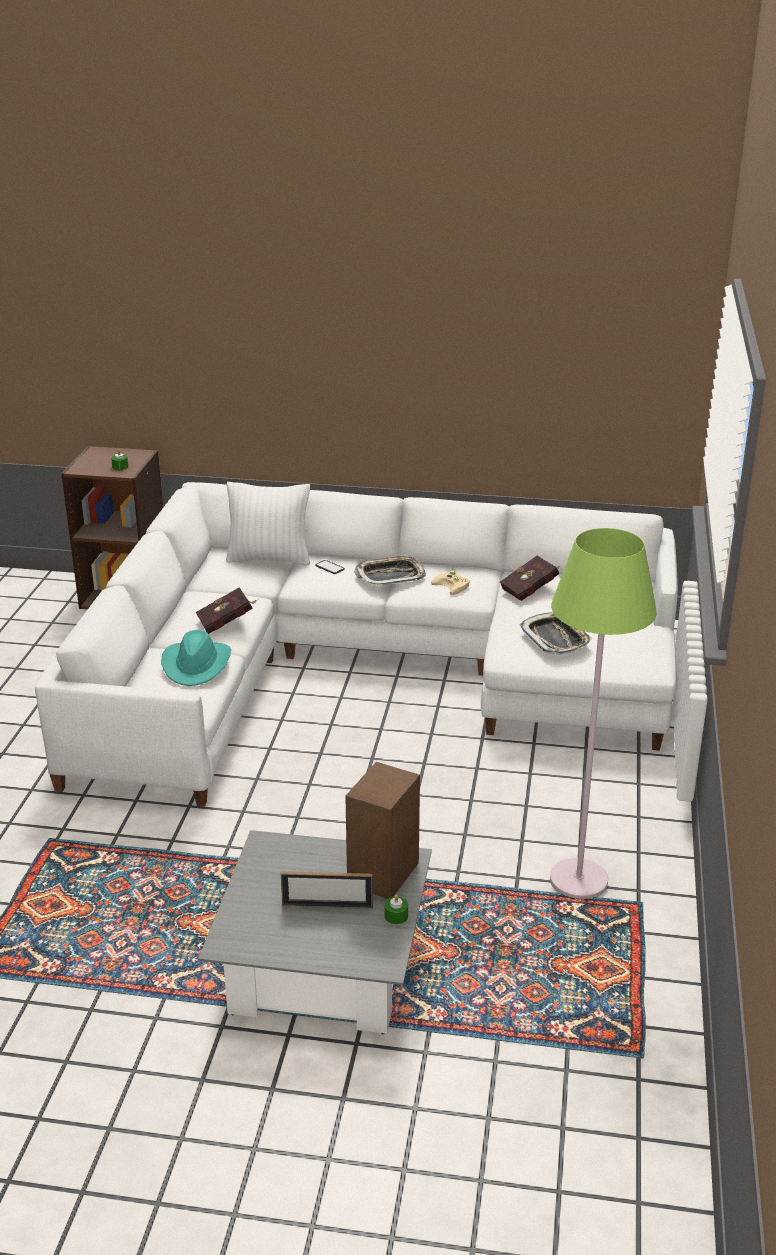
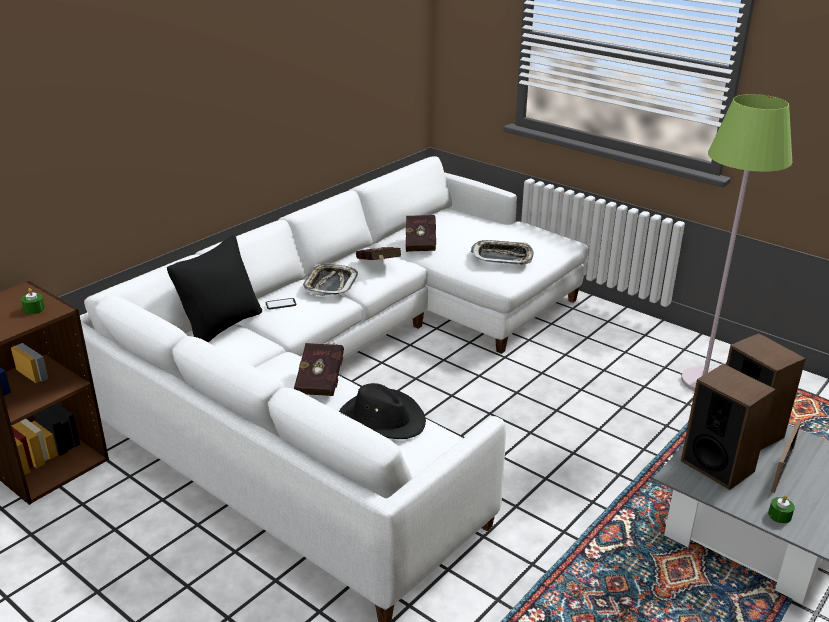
camera: 60 degrees left, 0 degrees up
(196, 665) = (382, 419): turquoise hat -> black hat
(269, 559) = (222, 327): white pillow -> black pillow
(300, 864) = (717, 465): none -> speaker
(396, 916) = (806, 441): green candle -> green candle (779, 515)
(453, 585) = (378, 266): beige game controller -> red book

